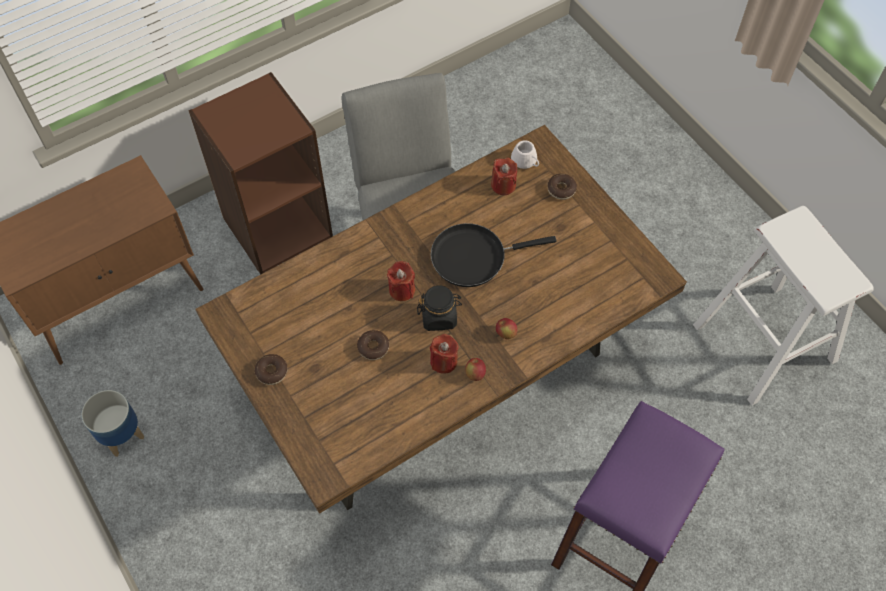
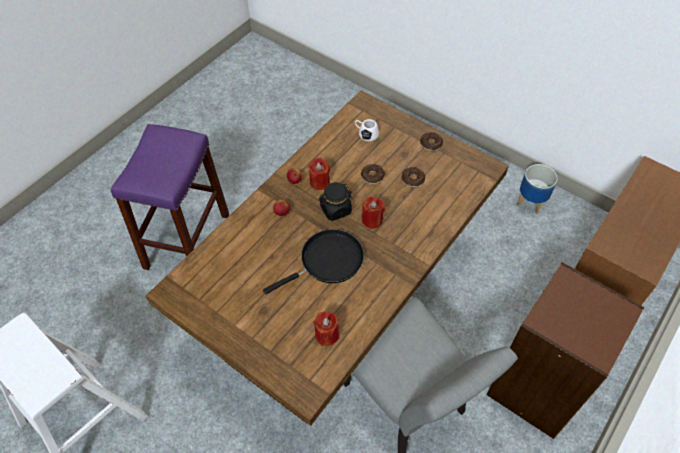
camera: 160 degrees right, 5 degrees down
(526, 162) = (314, 367): white mug -> white mug (366, 134)
(561, 189) = (272, 348): donut -> donut (412, 180)

